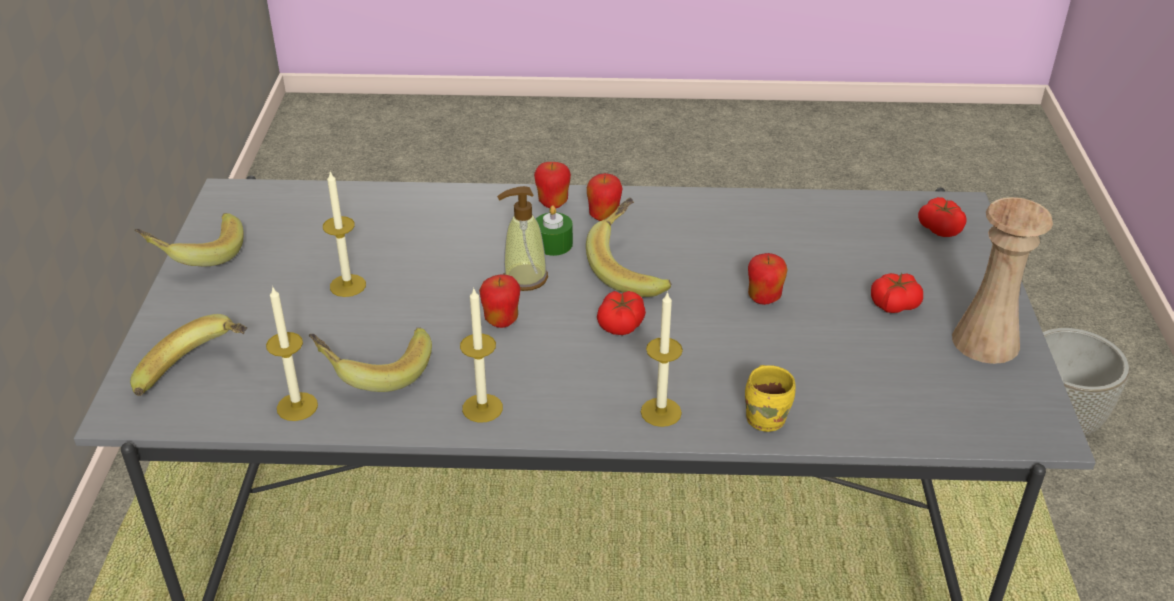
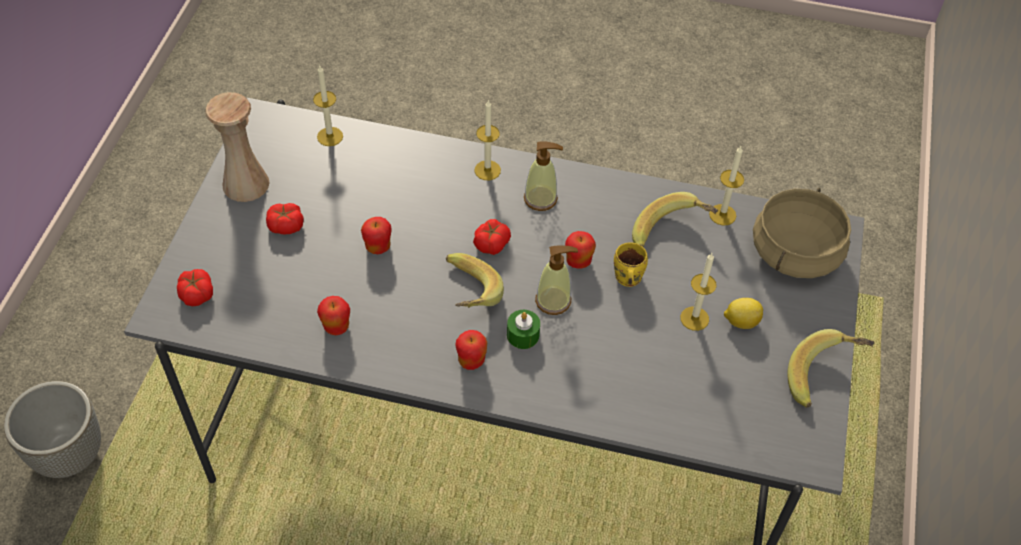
camera: 170 degrees left, 15 degrees up
(198, 375) = (794, 252): banana -> beige cooking pot
(289, 290) = (741, 321): none -> lemon
(482, 408) = (601, 193): candle -> candle (330, 136)
(553, 203) = (512, 388): apple -> apple (336, 327)
(570, 386) = (541, 198): none -> soap dispenser
(767, 418) = (422, 155): yellow mug -> yellow mug (626, 278)

